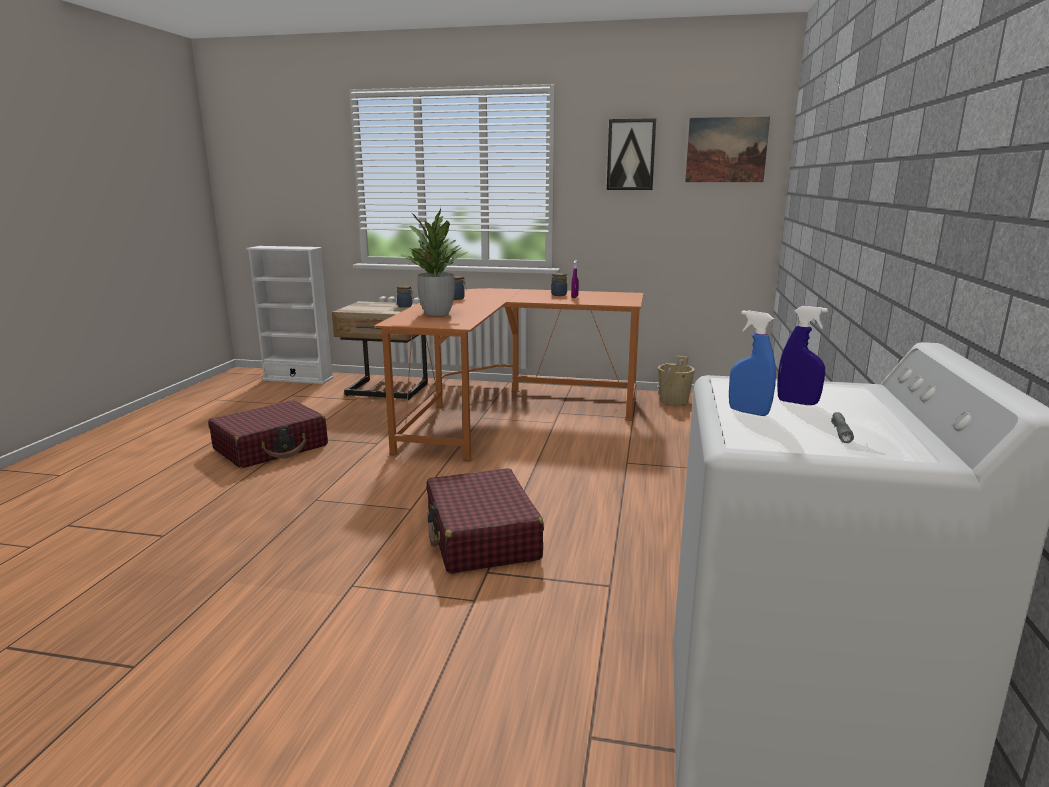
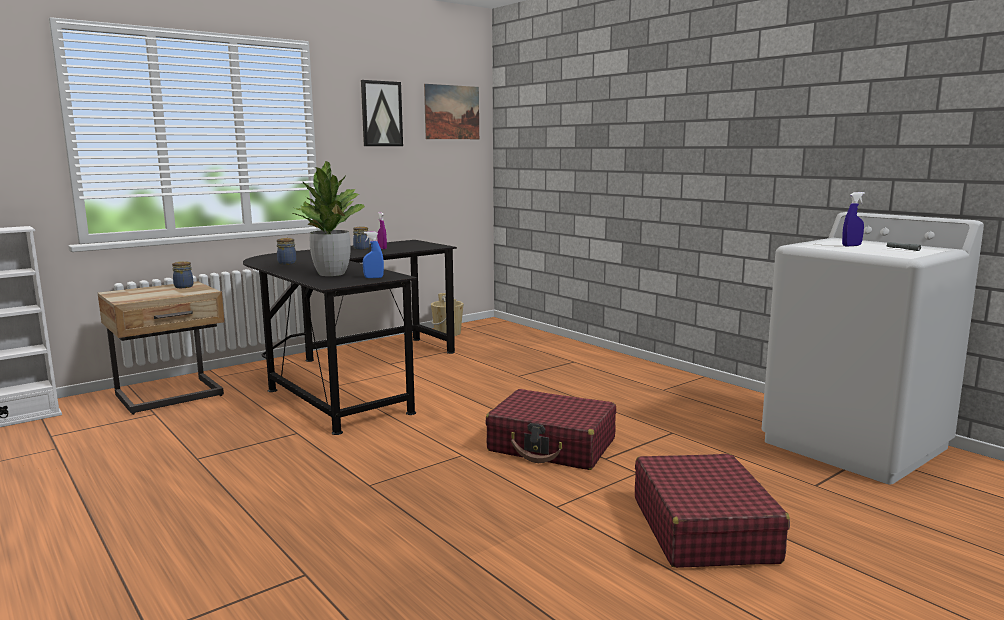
camera: 50 degrees left, 5 degrees down
(271, 447) = (189, 477): red suitcase -> red suitcase (703, 529)
(508, 414) = (351, 376): orange desk -> black desk
(748, 412) = (860, 250): blue spray bottle -> blue spray bottle (373, 277)

